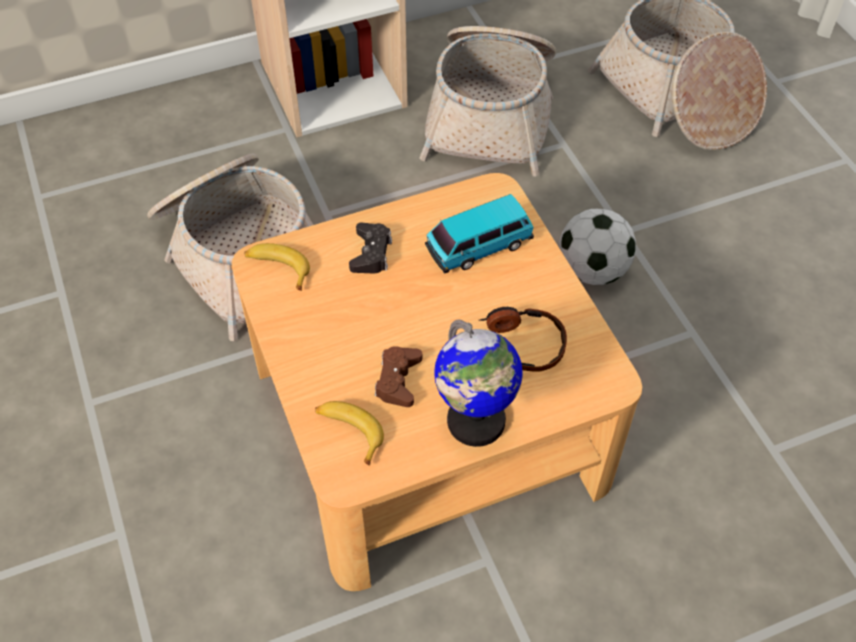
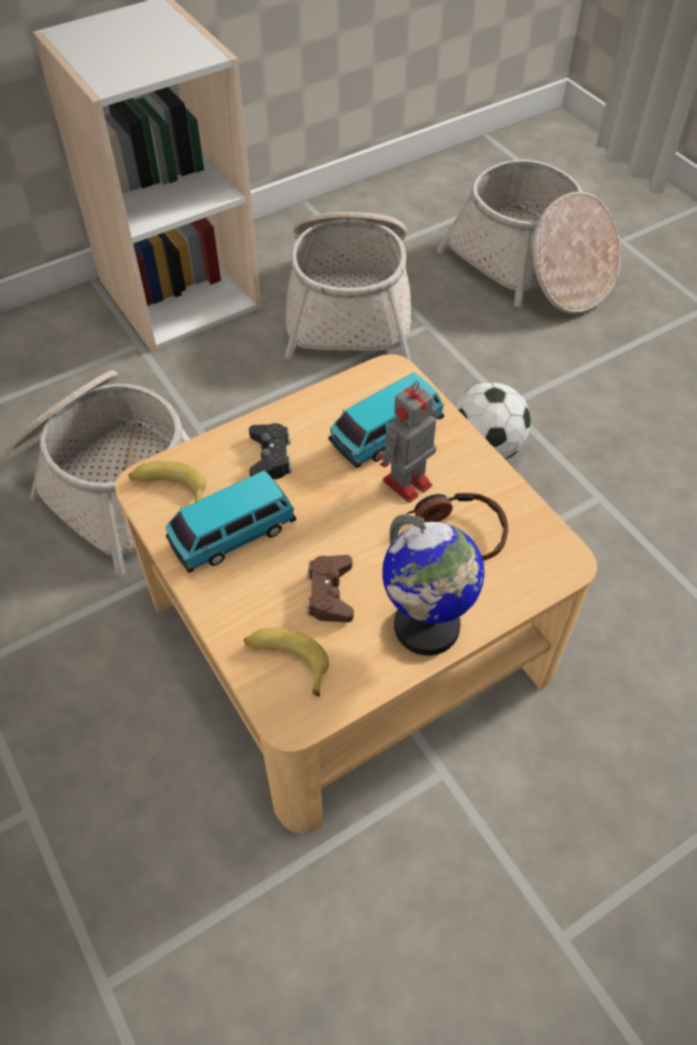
camera: 10 degrees left, 0 degrees up
(324, 317) = (232, 534): none -> toy car
(485, 294) = (405, 484): none -> toy robot

